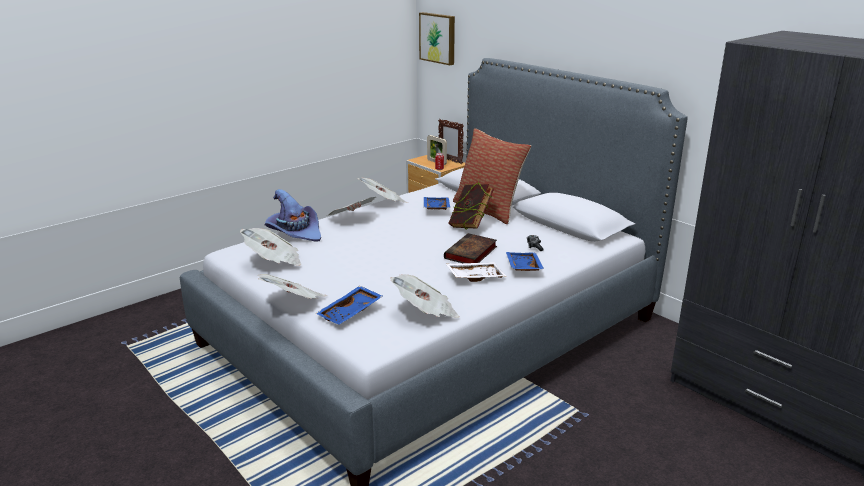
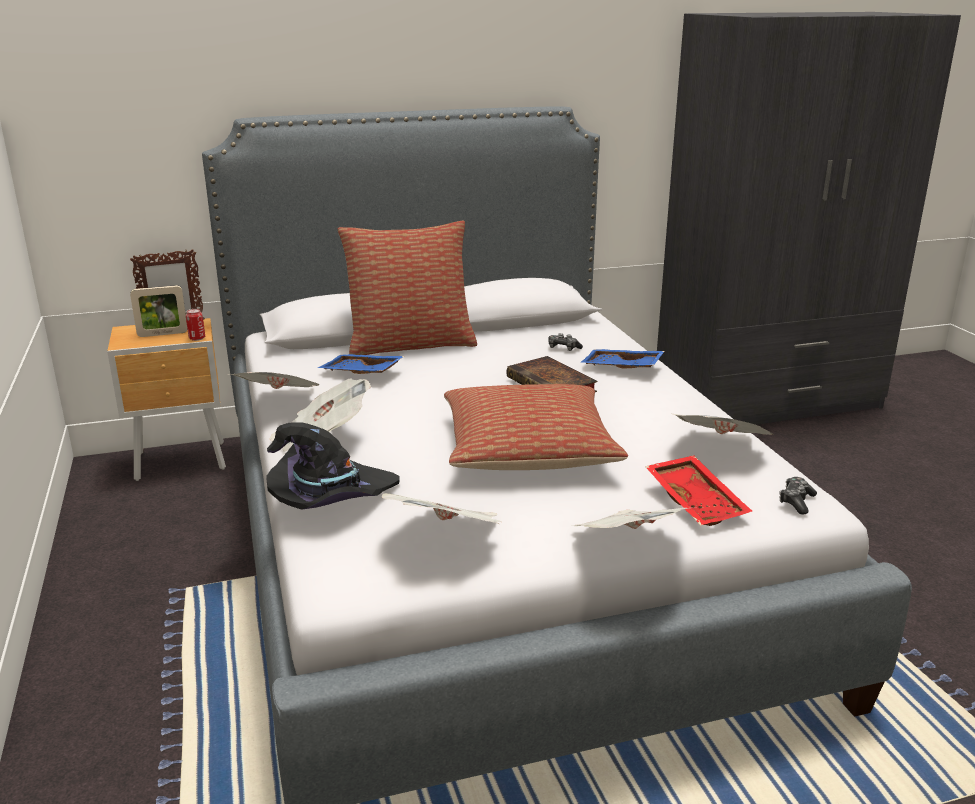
camera: 65 degrees left, 0 degrees up
(295, 232) = (330, 497): purple hat -> black hat
(351, 313) = (697, 501): blue tray -> red tray
(373, 342) = (796, 501): none -> game controller
(379, 262) = (528, 450): none -> pillow
(438, 38) = (76, 105): picture -> none
(470, 227) = (459, 367): book -> none
(475, 276) = (629, 398): white tray -> none

